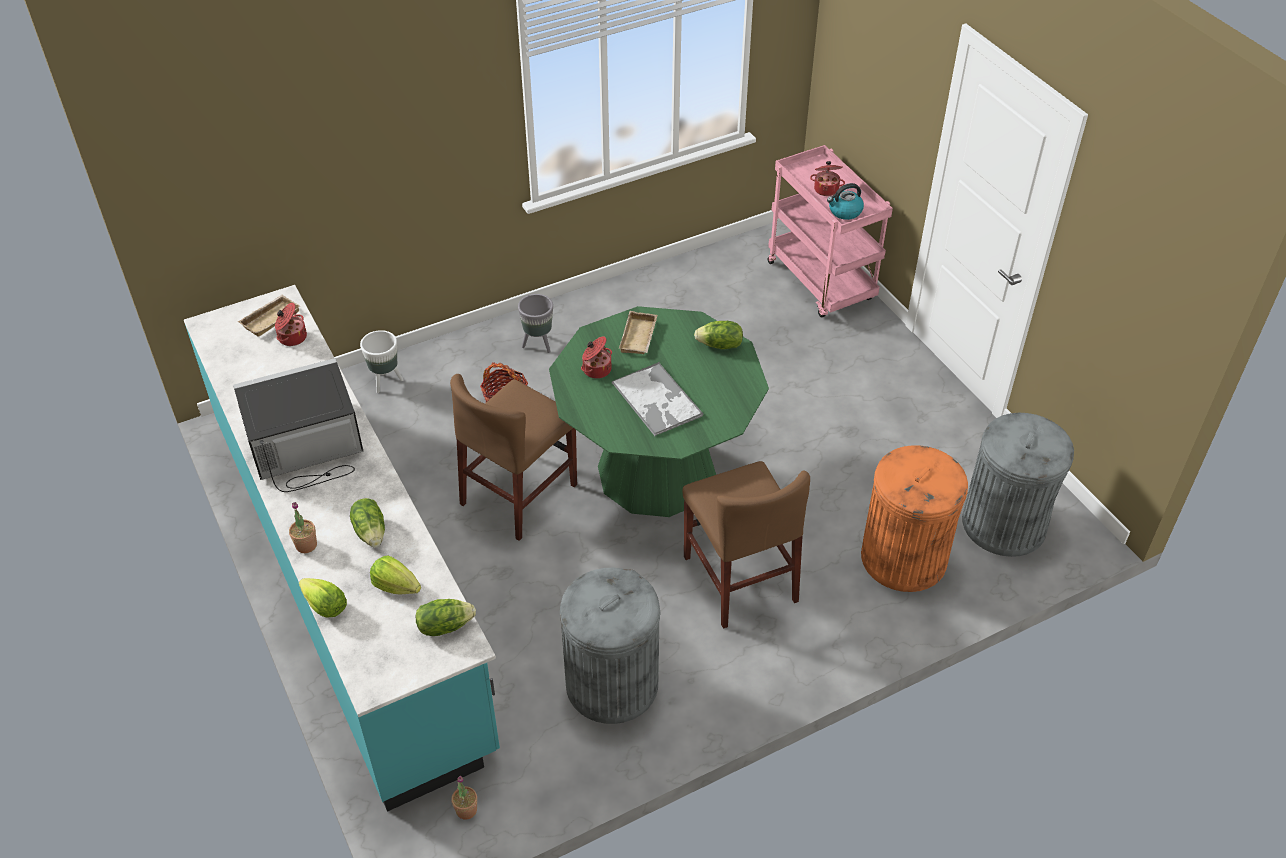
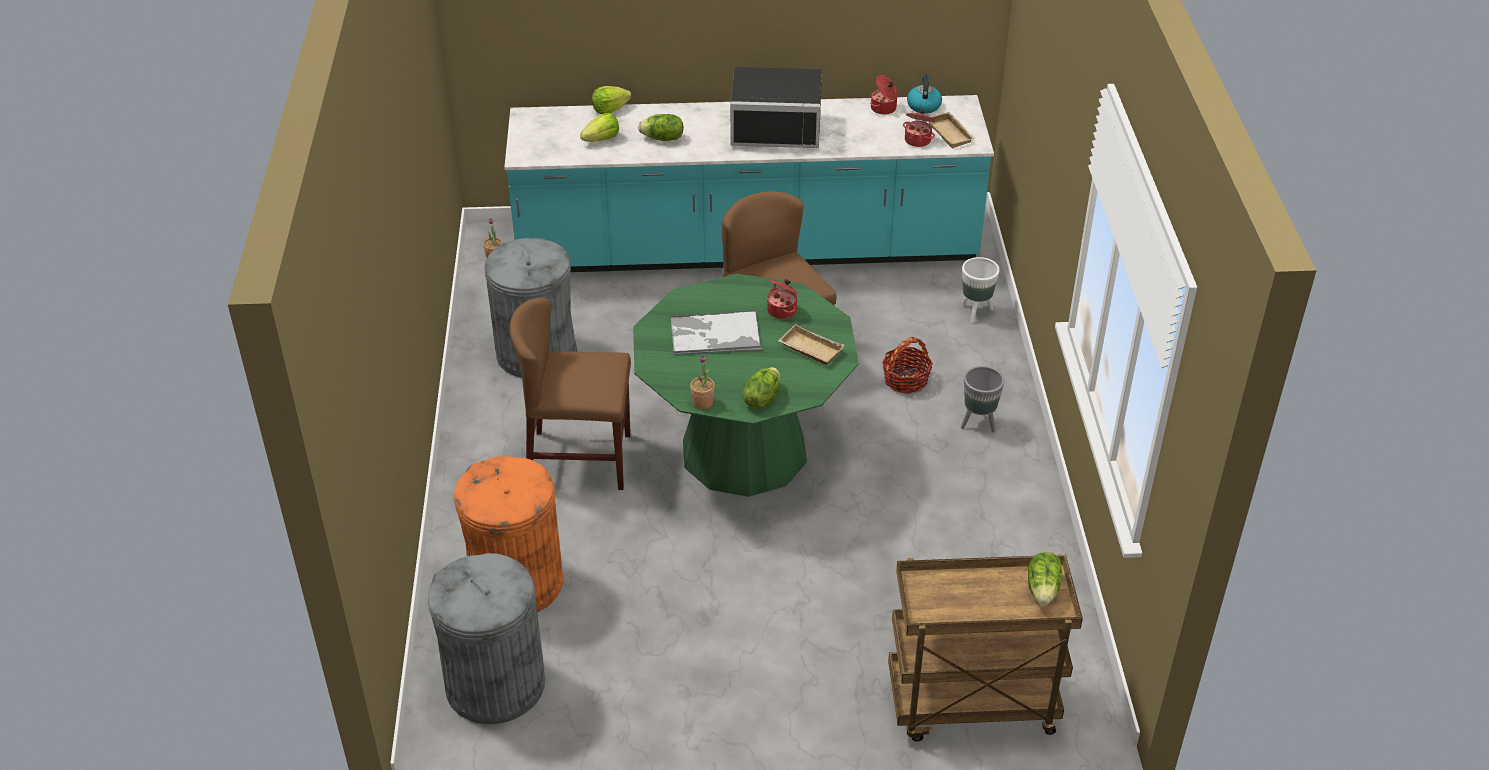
camera: 115 degrees right, 5 degrees down
(305, 446) = (777, 126): black microwave -> black microwave turned 90 degrees clockwise
(306, 545) = (673, 111): potted plant -> potted plant (702, 402)
(445, 626) = (548, 152): lettuce -> lettuce (1043, 589)
(822, 283) = (971, 706): pink cart -> brown cart
(826, 189) = (993, 593): cooking pot -> cooking pot (884, 108)
(844, 211) = (936, 591): kettle -> kettle (923, 105)

